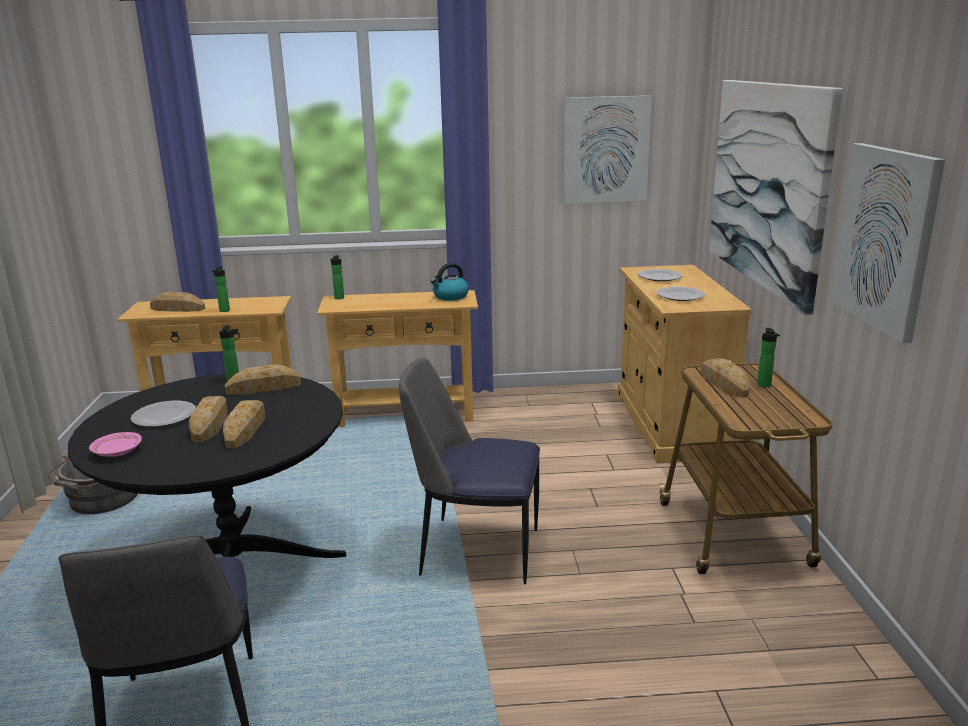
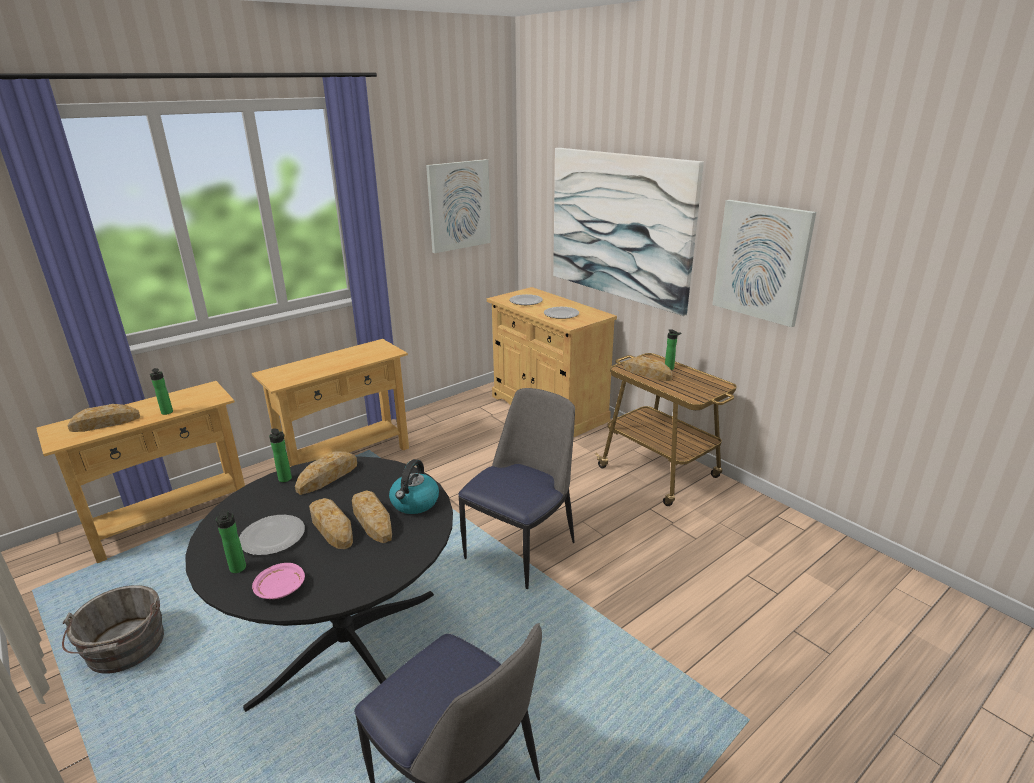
camera: 35 degrees left, 5 degrees up
(338, 298) = (271, 372): bottle -> bottle (238, 569)
(450, 297) = (372, 349): kettle -> kettle (414, 503)
(476, 550) = (522, 548): chair -> chair turned 150 degrees clockwise

